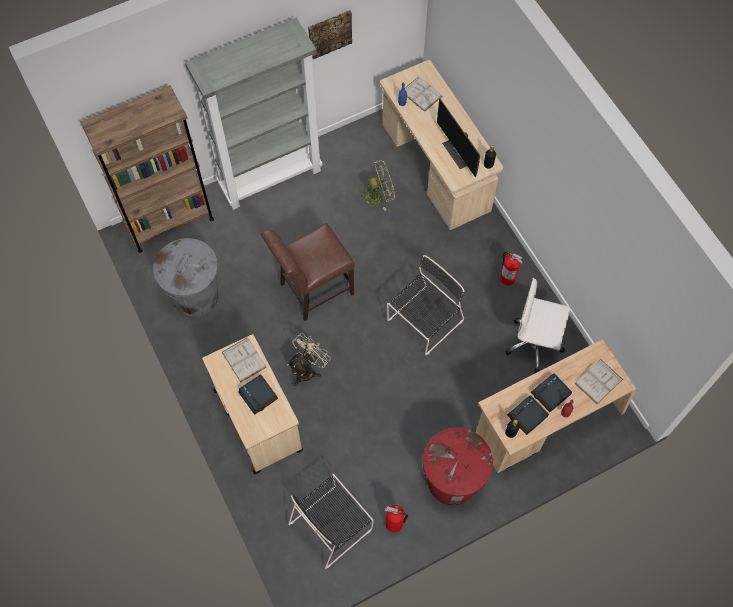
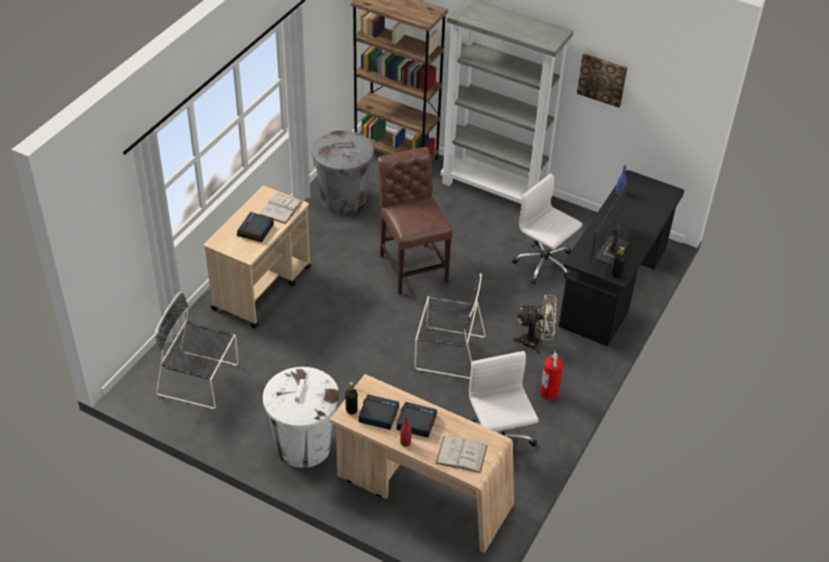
camera: 55 degrees right, 20 degrees down
(307, 369) = (334, 297): beige fan -> beige fan (535, 342)
(312, 290) = (412, 265): brown chair -> brown chair turned 45 degrees clockwise
(378, 196) = (544, 264): green fan -> white office chair
(394, 524) = (231, 423): fire extinguisher -> none
(421, 94) = (642, 200): white book -> none
(435, 168) = (613, 288): beige desk -> black desk
(452, 481) = (303, 446): red trash can -> white trash can

